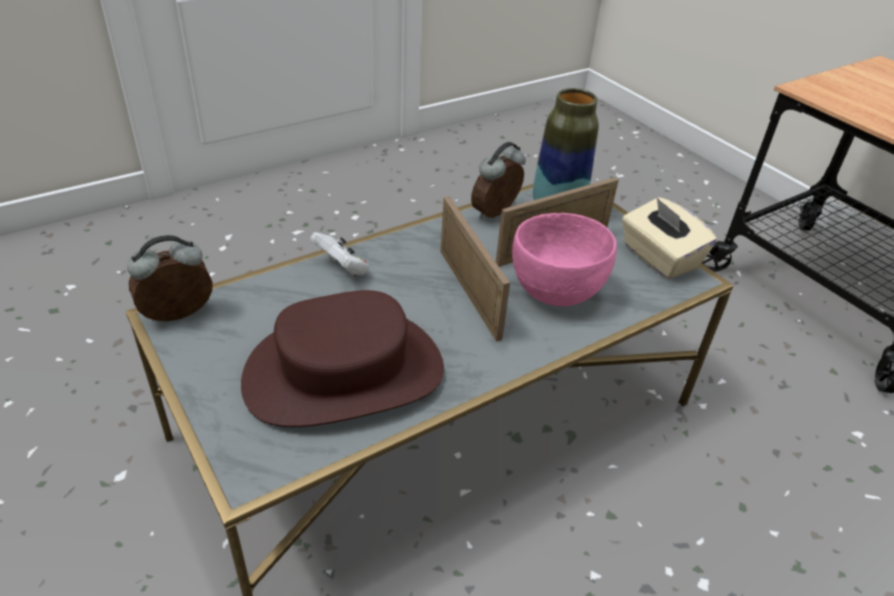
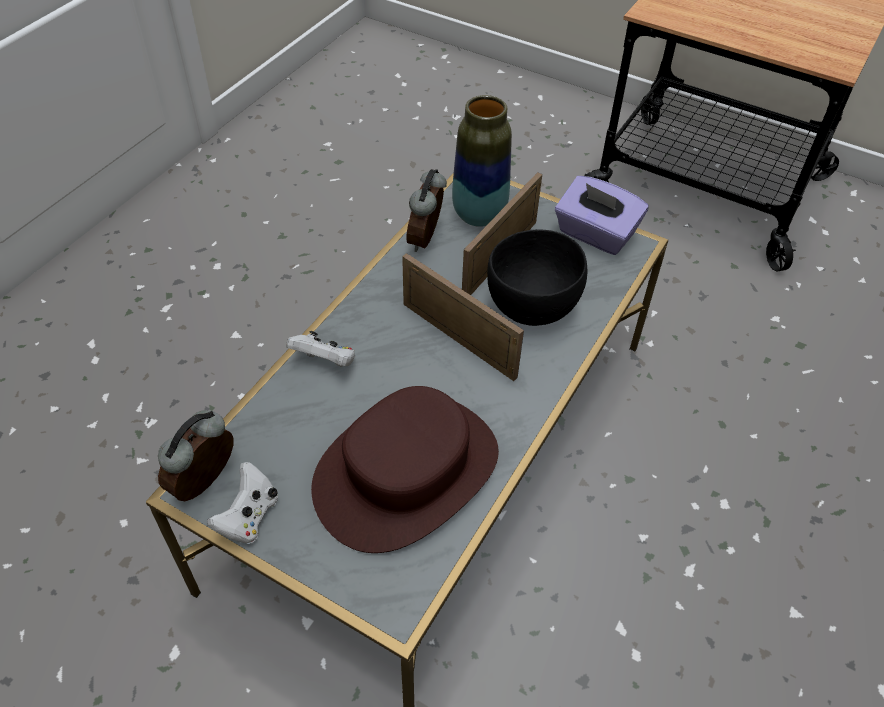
camera: 25 degrees left, 10 degrees up
(189, 353) = (249, 516): none -> white game controller
(556, 293) = (533, 308): pink bowl -> black bowl
(658, 258) = (595, 234): beige tissue box -> purple tissue box

